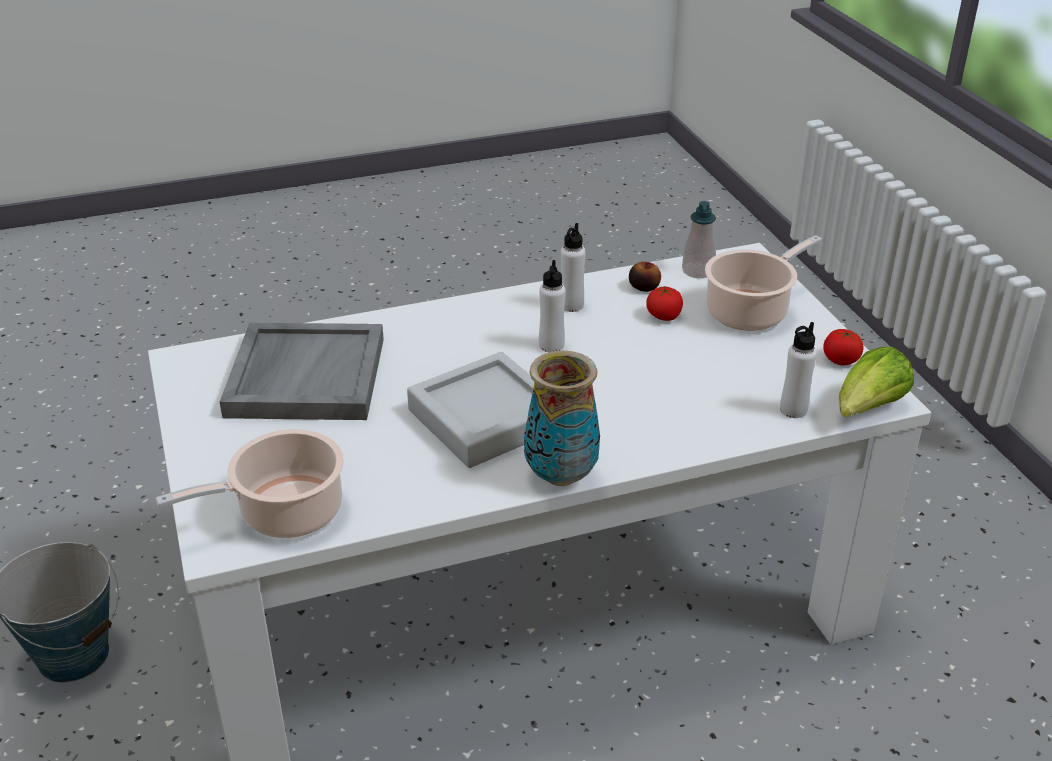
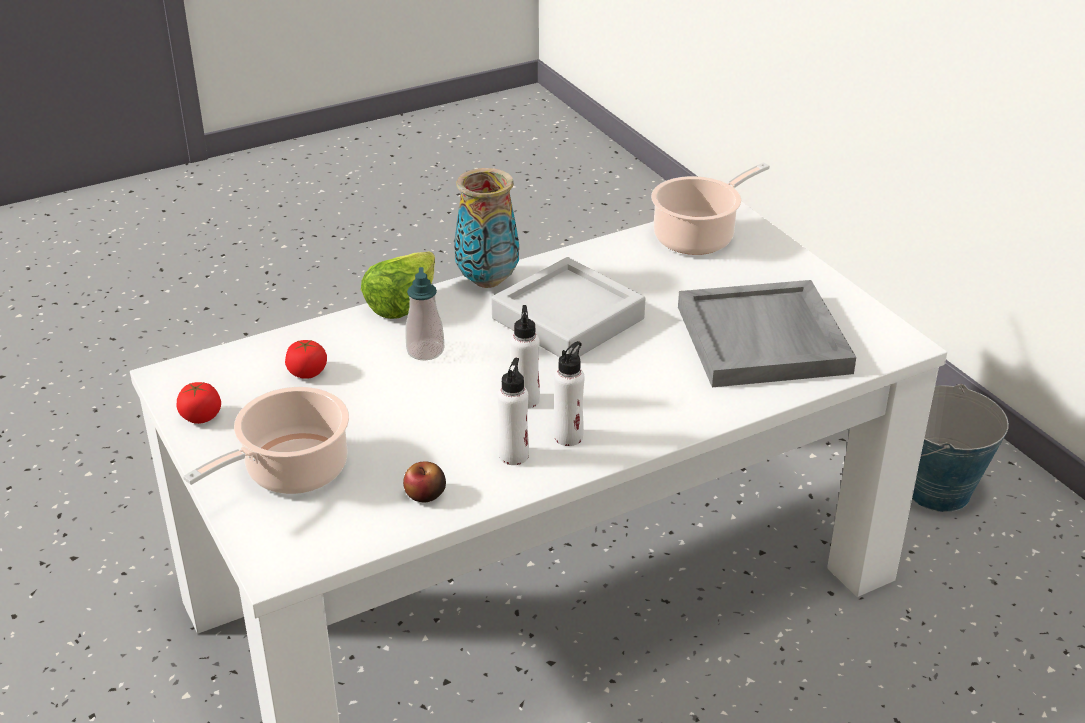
camera: 170 degrees right, 0 degrees up
(664, 316) = (399, 452): tomato -> tomato (307, 372)
(698, 271) = (352, 531): soap dispenser -> soap dispenser (425, 351)
(793, 410) = (270, 356): white bottle -> white bottle (568, 436)
(868, 409) = (194, 365): lettuce -> lettuce (402, 304)

